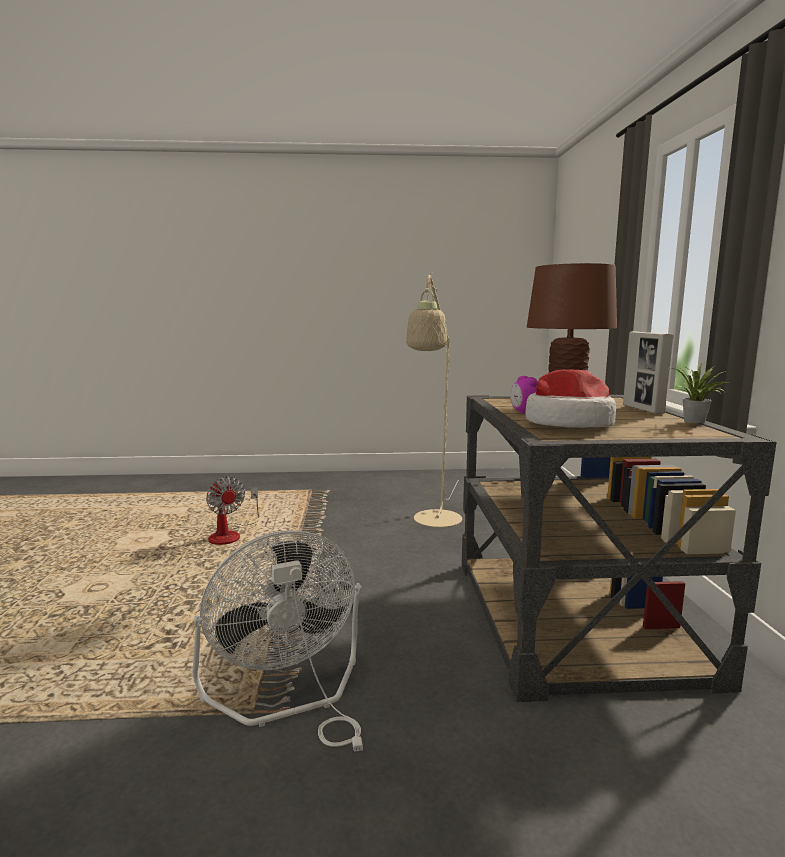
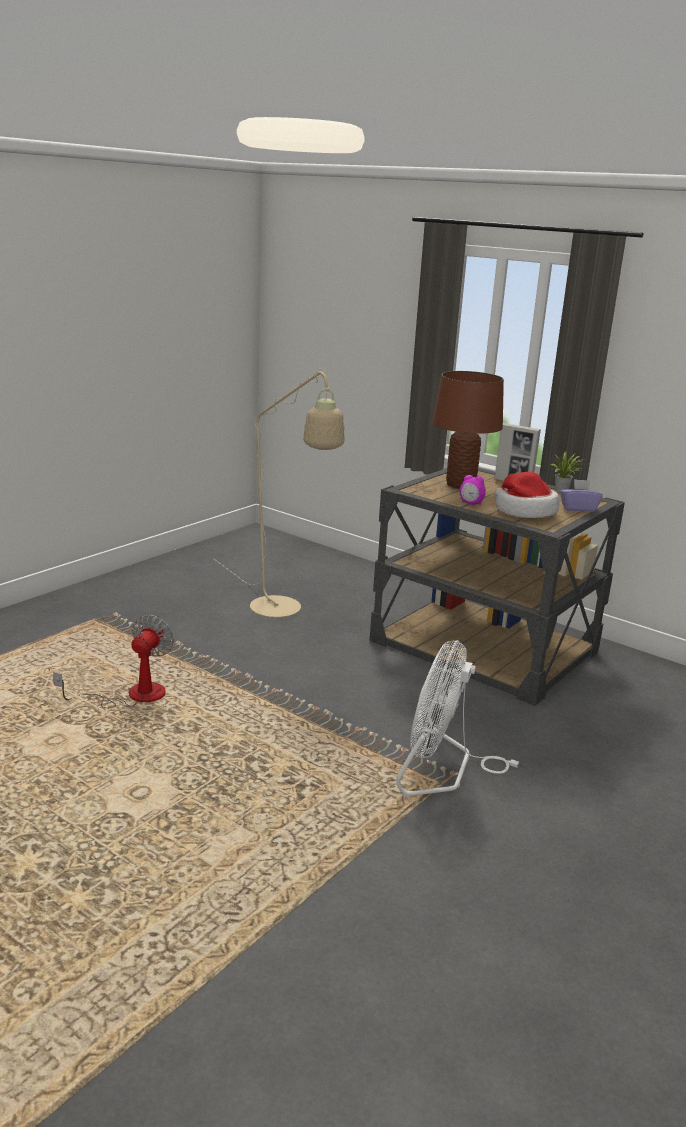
camera: 50 degrees left, 10 degrees up
(230, 534) = (132, 696): fan -> fan turned 75 degrees counterclockwise
(663, 434) = (578, 508): none -> purple tissue box

